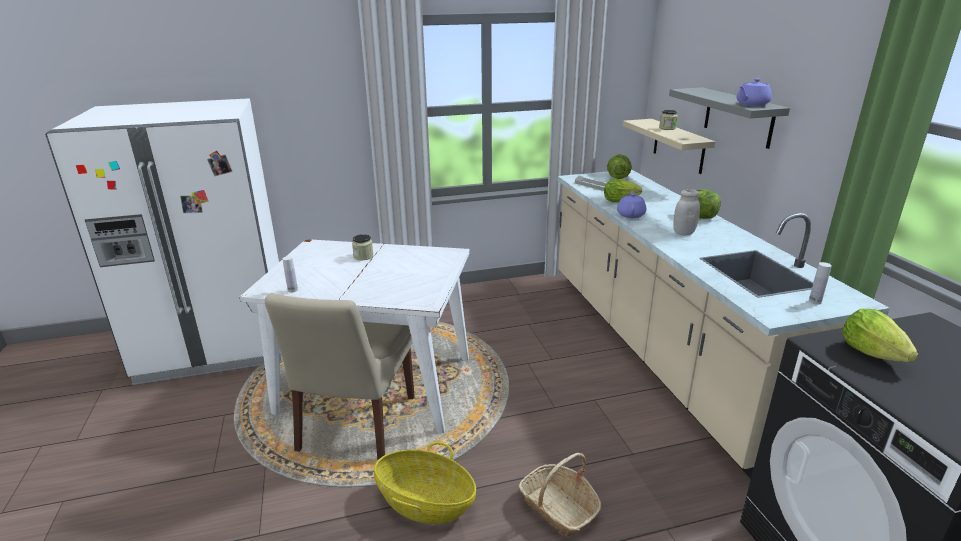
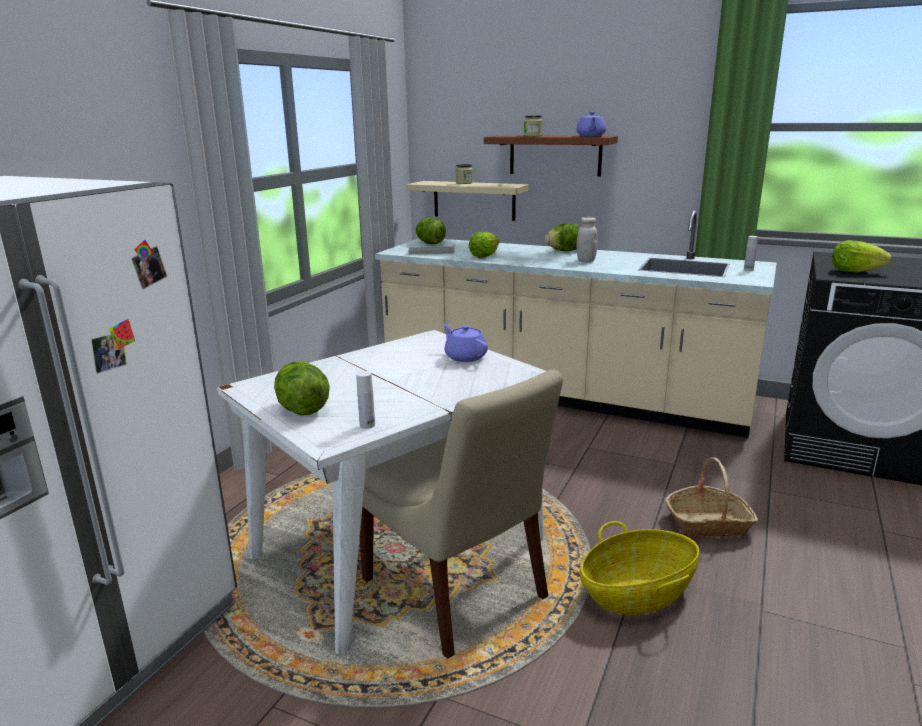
camera: 50 degrees left, 5 degrees down
(296, 268) = (302, 410): none -> lettuce
(363, 256) = (350, 371): jar -> jar (532, 136)
(630, 214) = (520, 261): purple teapot -> purple teapot (465, 357)
(738, 117) = (555, 155): grey shelf -> brown shelf

